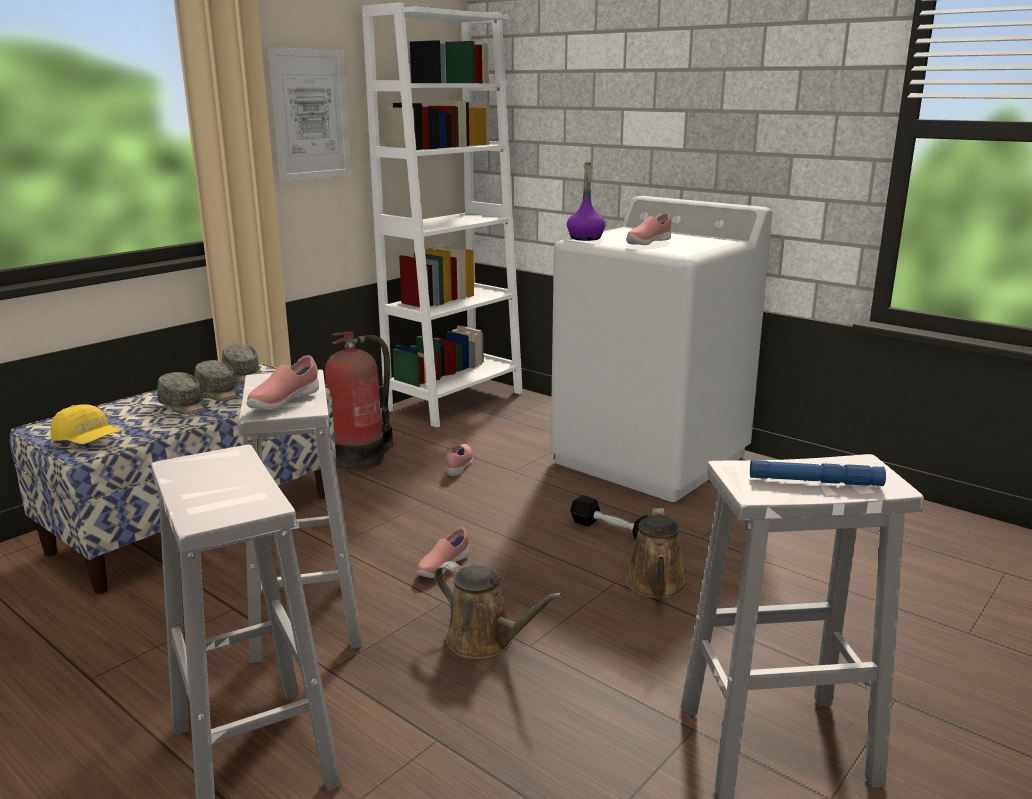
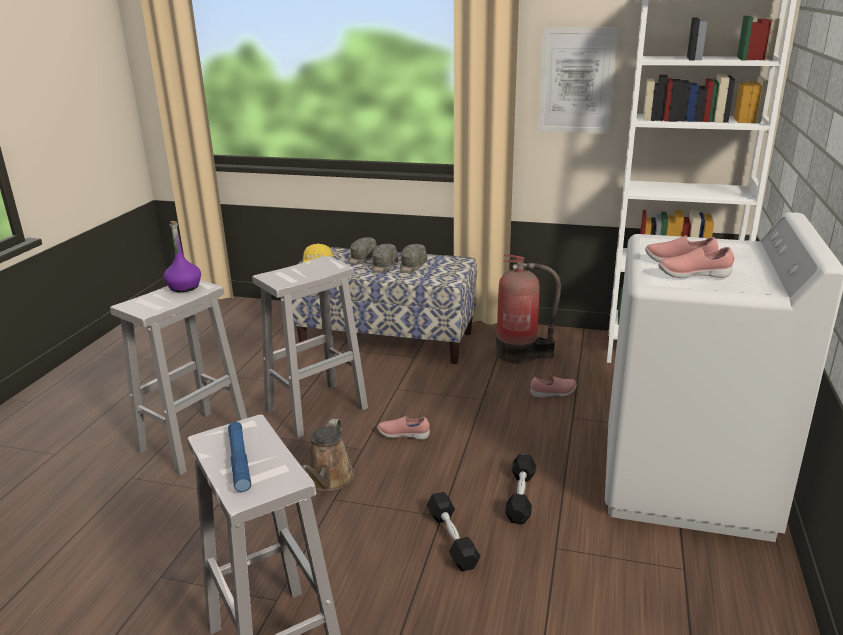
camera: 65 degrees right, 5 degrees up
(243, 375) = (446, 261): grey cap -> grey cap (362, 258)
(283, 402) = (287, 275): pink shoe -> pink shoe (693, 276)
(585, 238) = (659, 239): purple bottle -> purple bottle (184, 287)
(656, 586) = (452, 539): brown watering can -> black dumbbell

